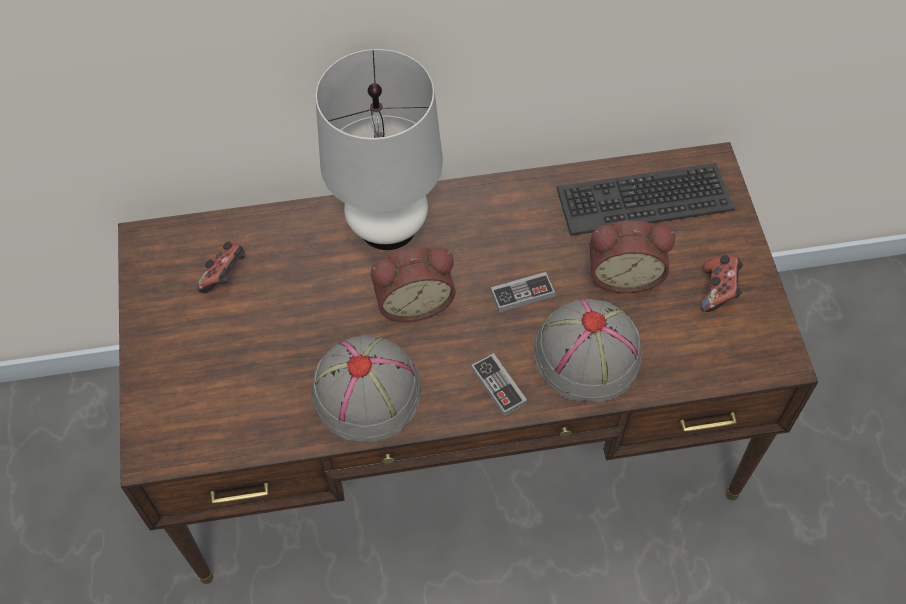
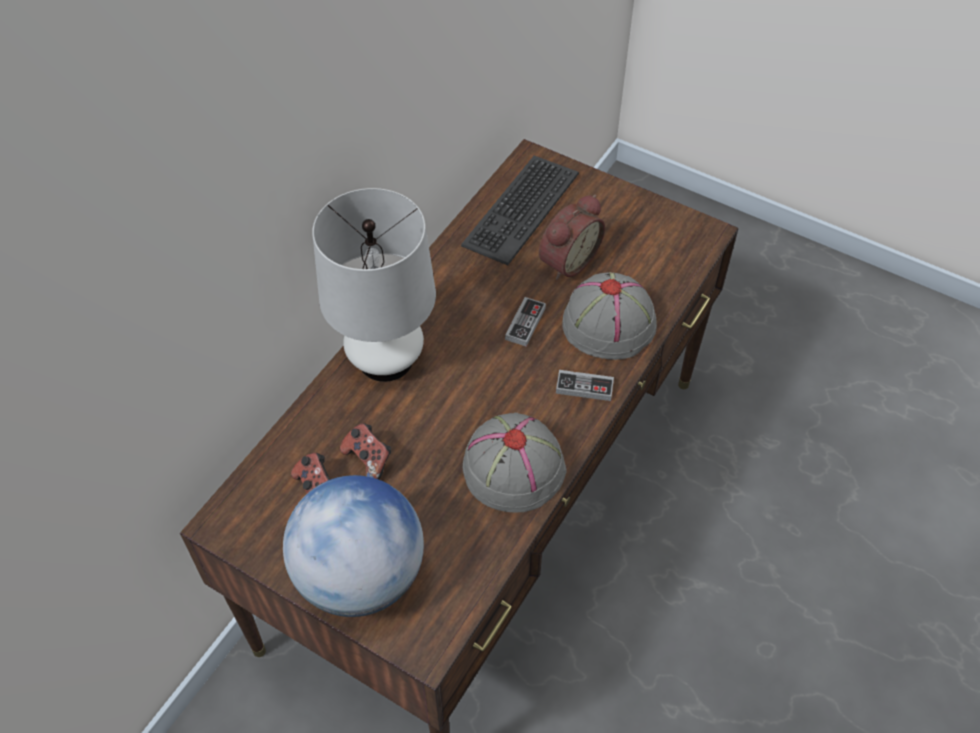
camera: 50 degrees left, 5 degrees down
(176, 362) = (360, 576): none -> globe
(413, 301) = (466, 388): alarm clock -> none
(718, 291) = (628, 225): game controller -> game controller (368, 460)

